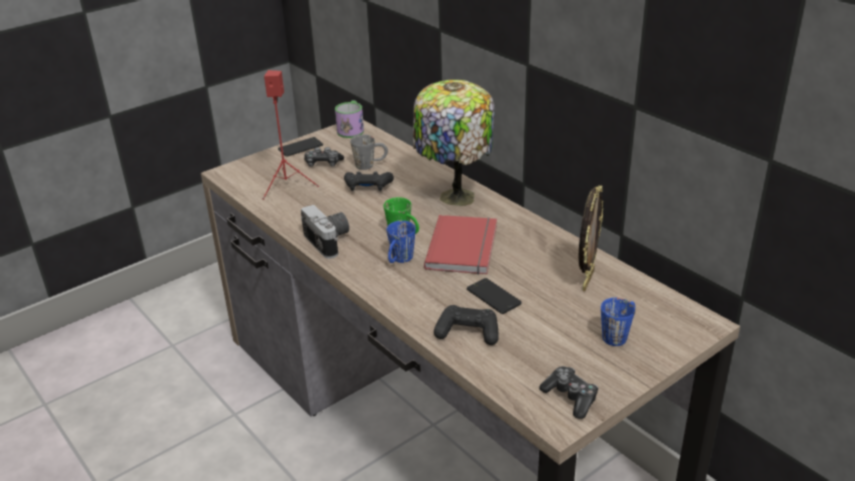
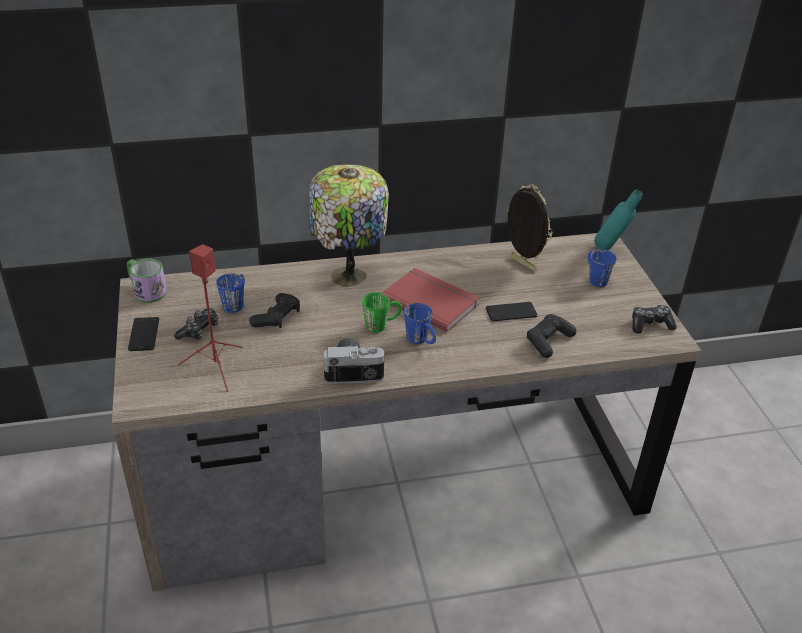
camera: 65 degrees left, 5 degrees up
(370, 165) = (236, 303): grey mug -> blue mug
(691, 332) = (611, 250): none -> turquoise bottle

